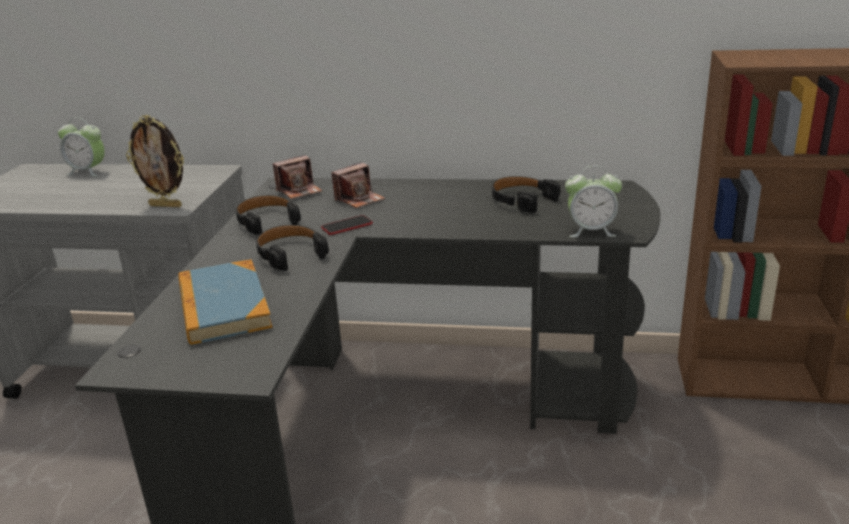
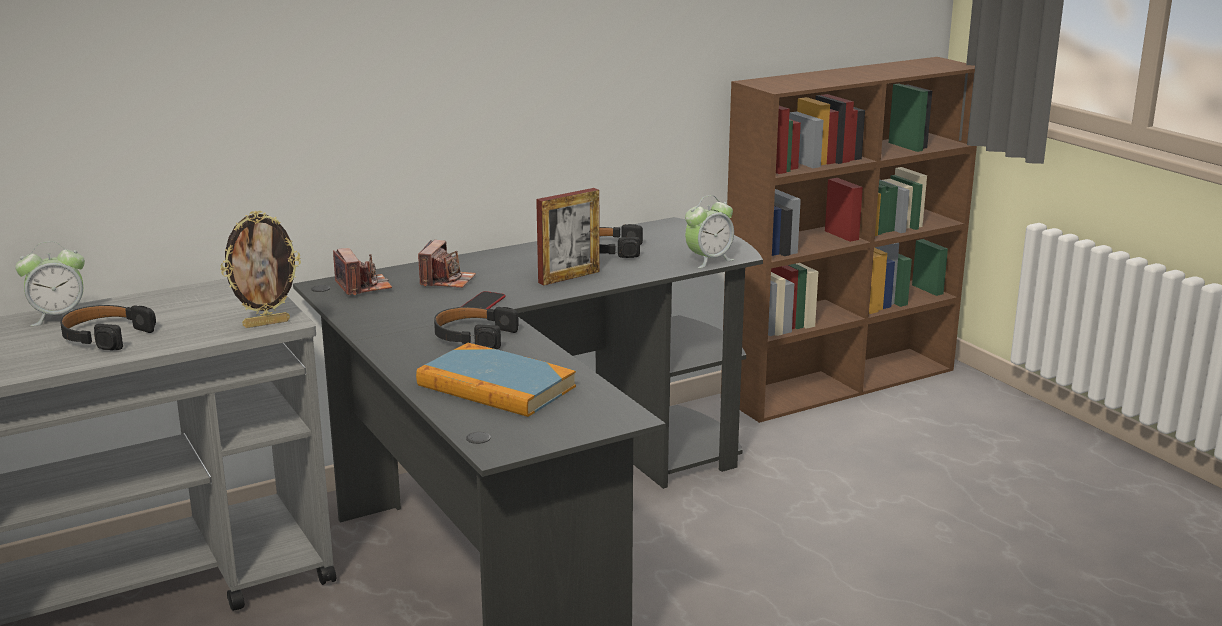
camera: 40 degrees left, 5 degrees down
(267, 221) = (385, 318): black headphones -> black headphones (105, 336)
(299, 190) = (363, 286): camera -> camera turned 45 degrees counterclockwise
(448, 218) = (569, 277): none -> picture frame

